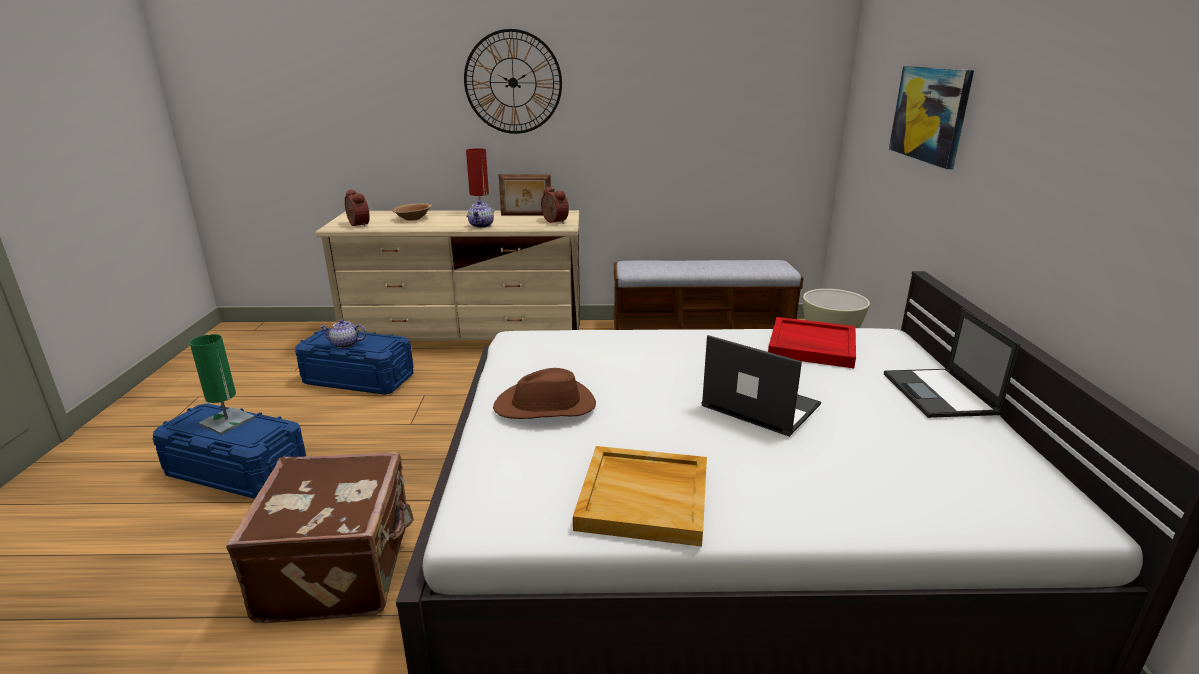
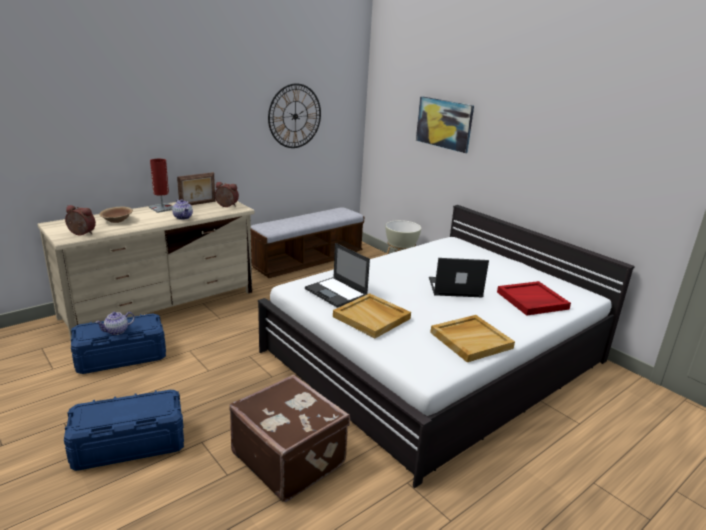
camera: 40 degrees left, 0 degrees up
(227, 421) = (121, 407): green table lamp -> none
(513, 82) = (173, 107): wall clock -> wall clock (295, 116)
(546, 406) = (372, 318): brown hat -> beige tray
(811, 346) = (433, 254): red tray -> red tray (532, 300)
(940, 394) = (505, 263): laptop -> laptop (336, 292)

